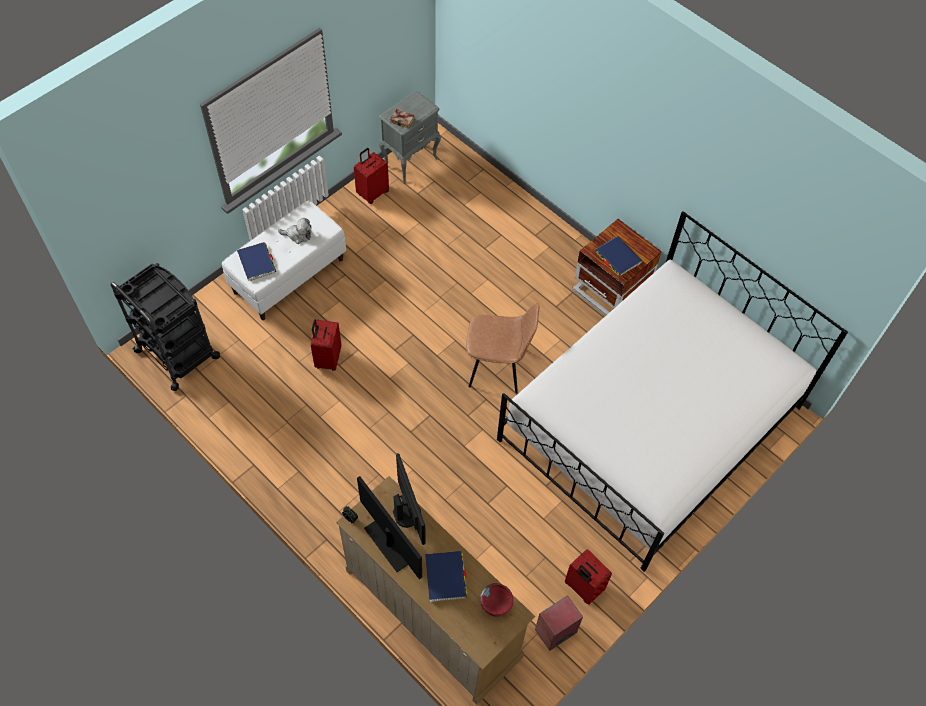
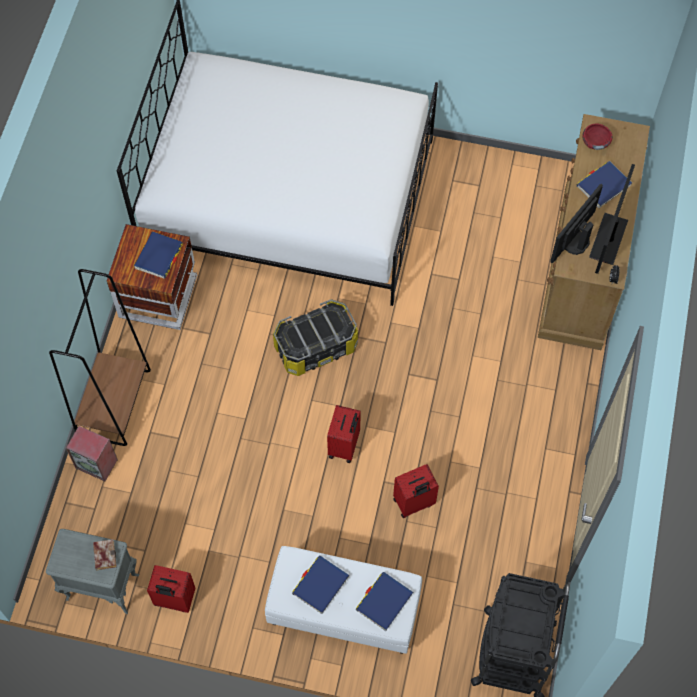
camera: 120 degrees left, 5 degrees up
(298, 235) = (320, 585): plush toy -> blue book
(497, 367) = (315, 346): brown chair -> storage box
(538, 225) = (114, 403): none -> clothes rack
(555, 632) = (529, 174): speaker -> speaker (97, 463)
(582, 587) = (478, 174): red suitcase -> red suitcase (345, 446)

